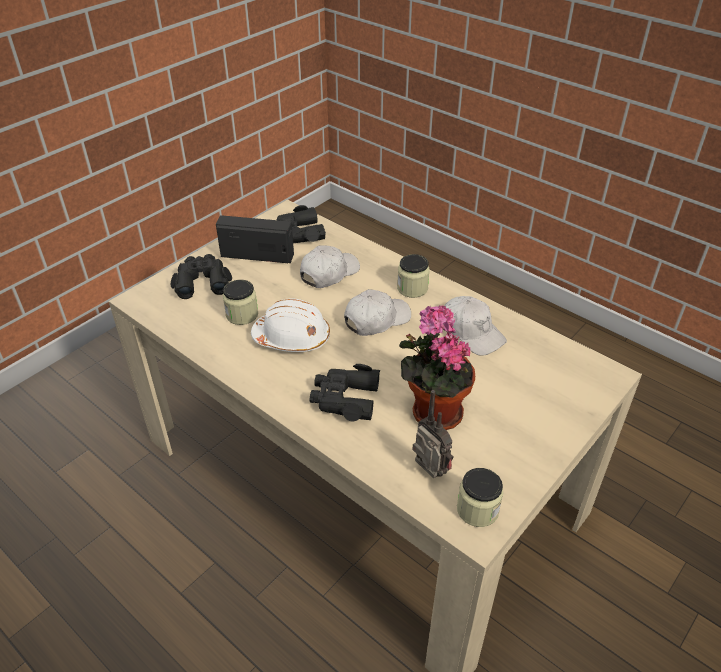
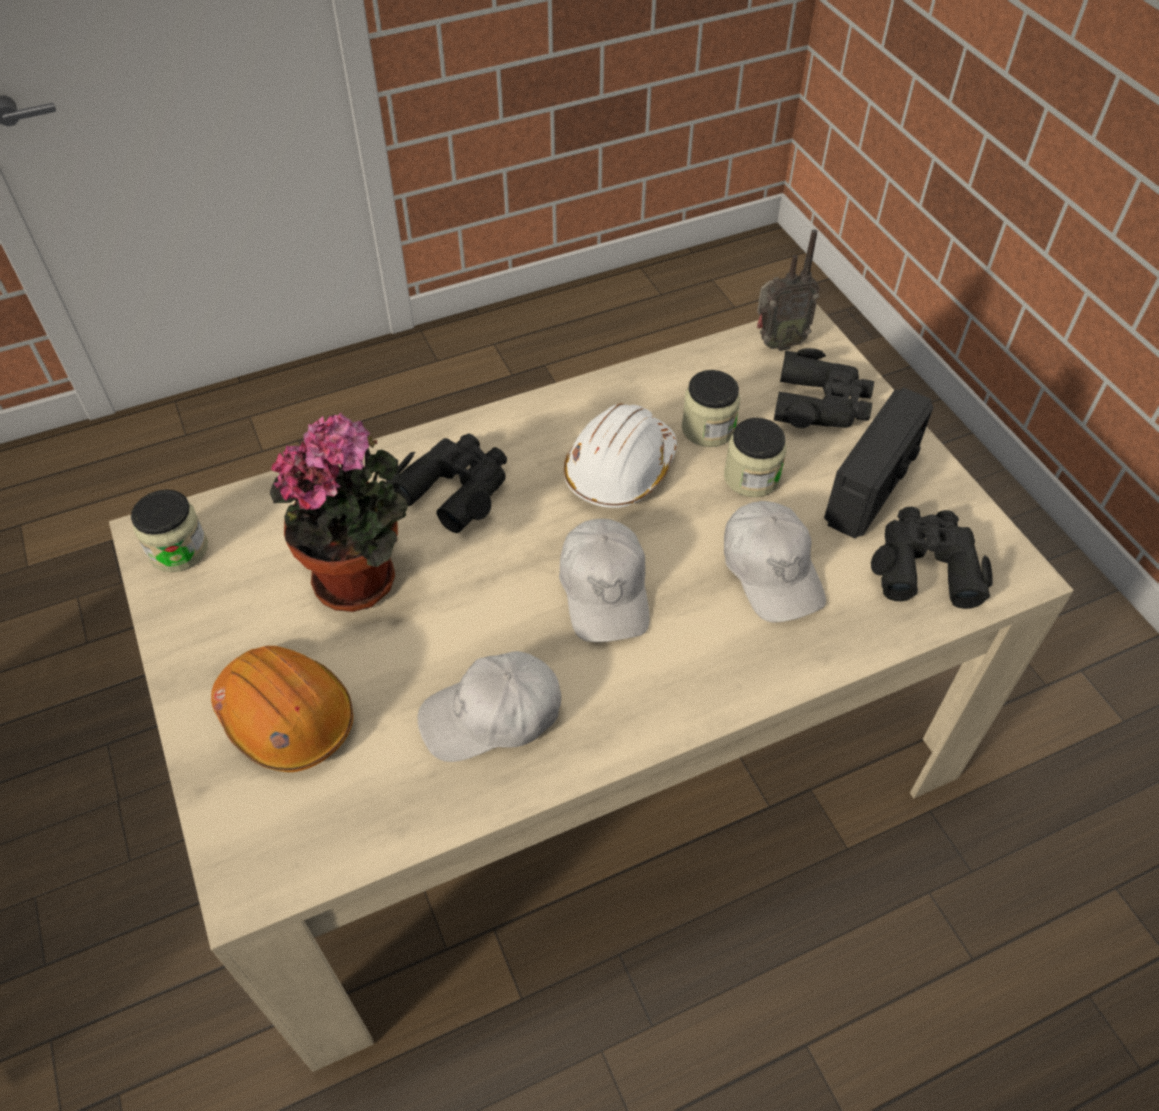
camera: 115 degrees right, 10 degrees up
(412, 288) = (664, 680): jar -> jar (751, 477)
(428, 473) = (268, 525): radio -> radio (777, 343)
(531, 401) = (286, 716): none -> orange hard hat

